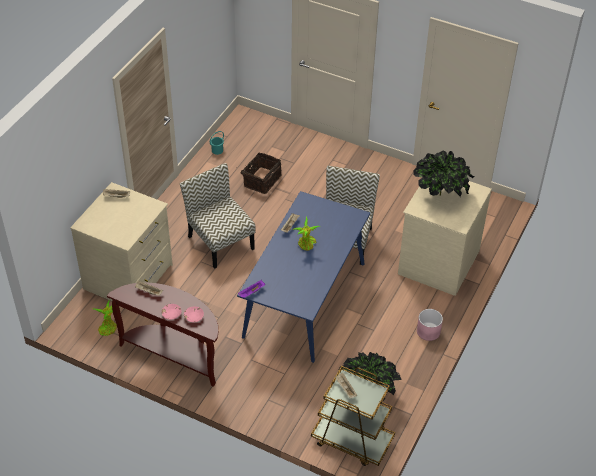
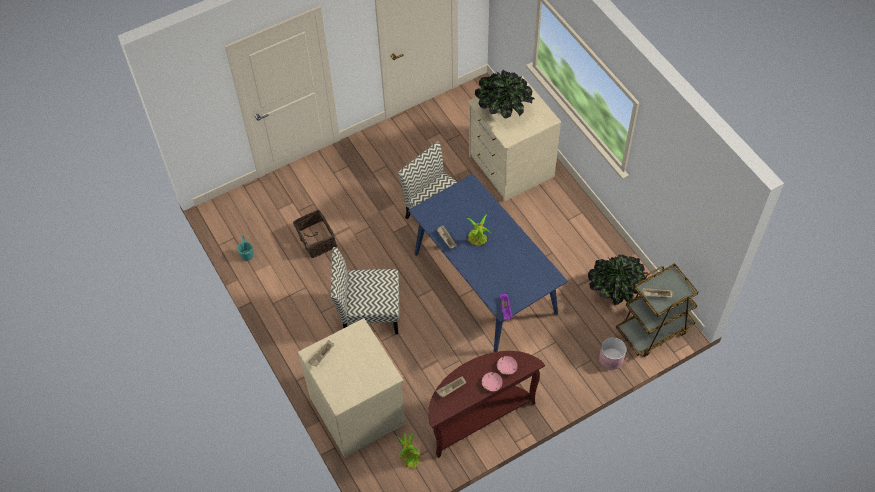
camera: 55 degrees left, 10 degrees up
(428, 331) = (579, 216): pink planter -> pink planter (611, 359)

